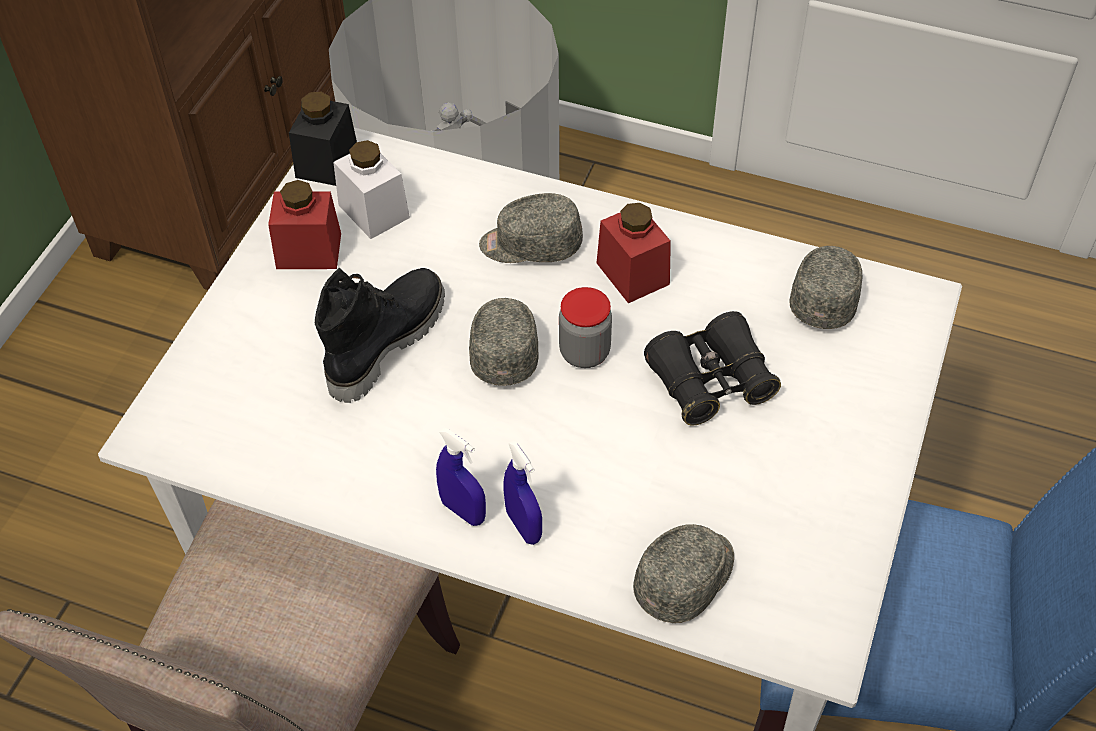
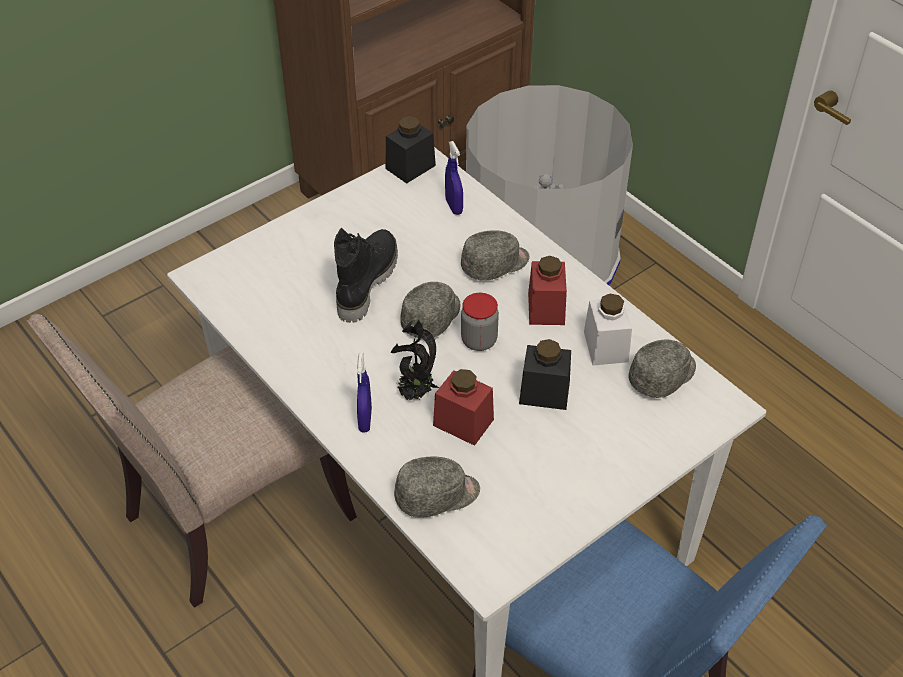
camera: 30 degrees right, 5 degrees down
(309, 251) = (361, 213): red jar -> red jar (463, 422)
(374, 211) = (416, 206): white jar -> white jar (605, 346)
(385, 342) = (365, 282): black boot -> black boot turned 45 degrees counterclockwise
(463, 511) = (337, 395): blue spray bottle -> blue spray bottle (454, 206)
(530, 244) = (495, 264): grey cap -> grey cap turned 120 degrees clockwise
(559, 460) = (415, 394): none -> potted plant
(710, 381) = (544, 392): black binoculars -> black jar

